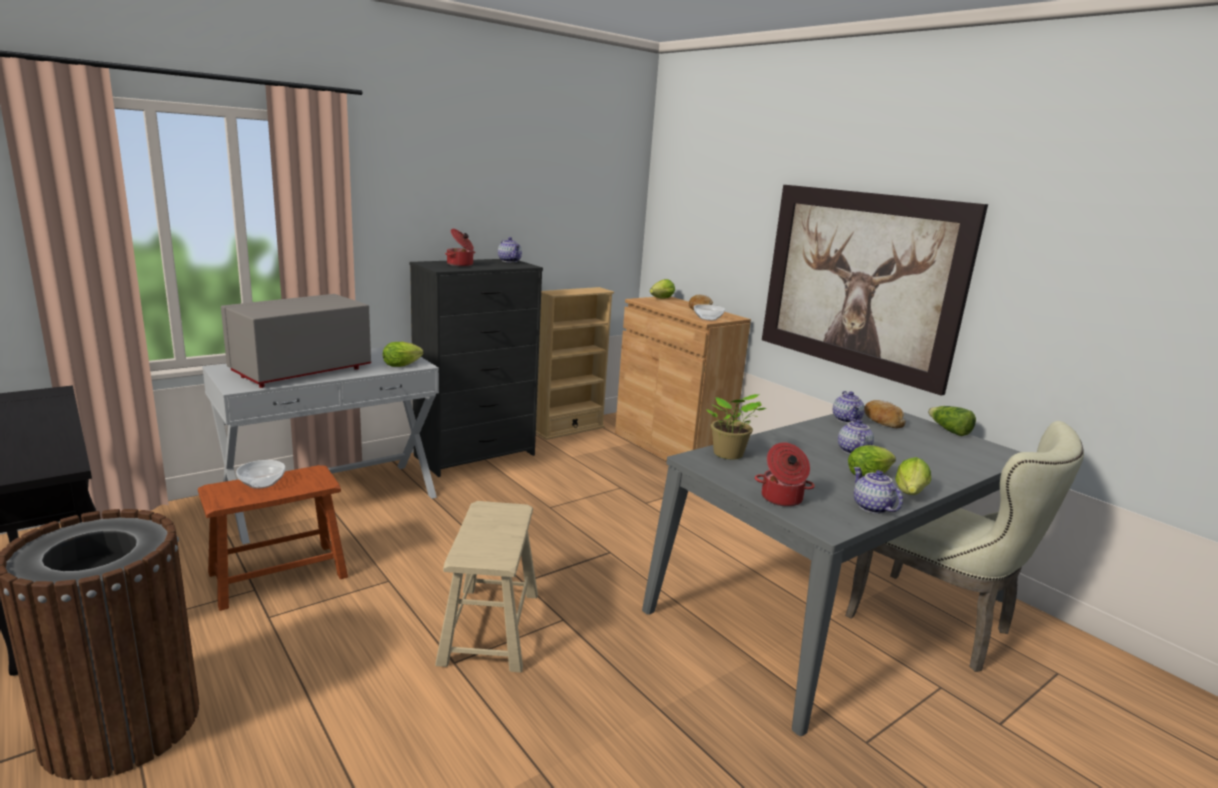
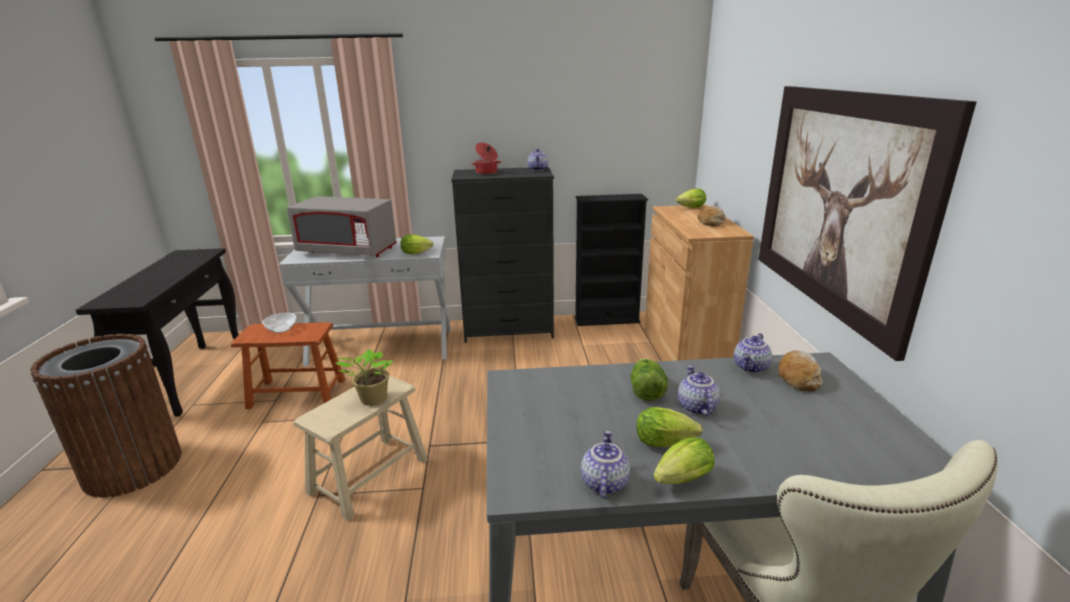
camera: 35 degrees right, 5 degrees up
(301, 371) = (348, 251): grey microwave -> grey microwave turned 150 degrees counterclockwise
(569, 429) = (606, 320): beige bookcase -> black bookcase
(707, 318) = (701, 232): bowl -> none
(728, 455) = (547, 381): potted plant -> potted plant (372, 400)
(781, 499) = (521, 443): cooking pot -> none
(852, 450) = (695, 407): teapot -> teapot turned 45 degrees counterclockwise
(949, 431) = (881, 409): lettuce -> lettuce (646, 390)

